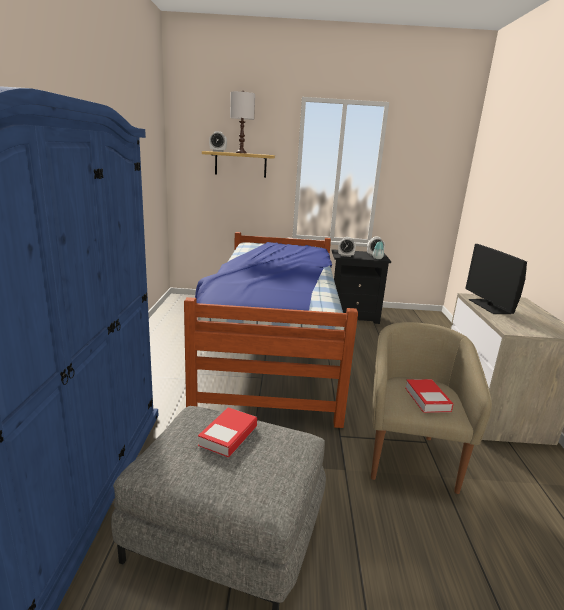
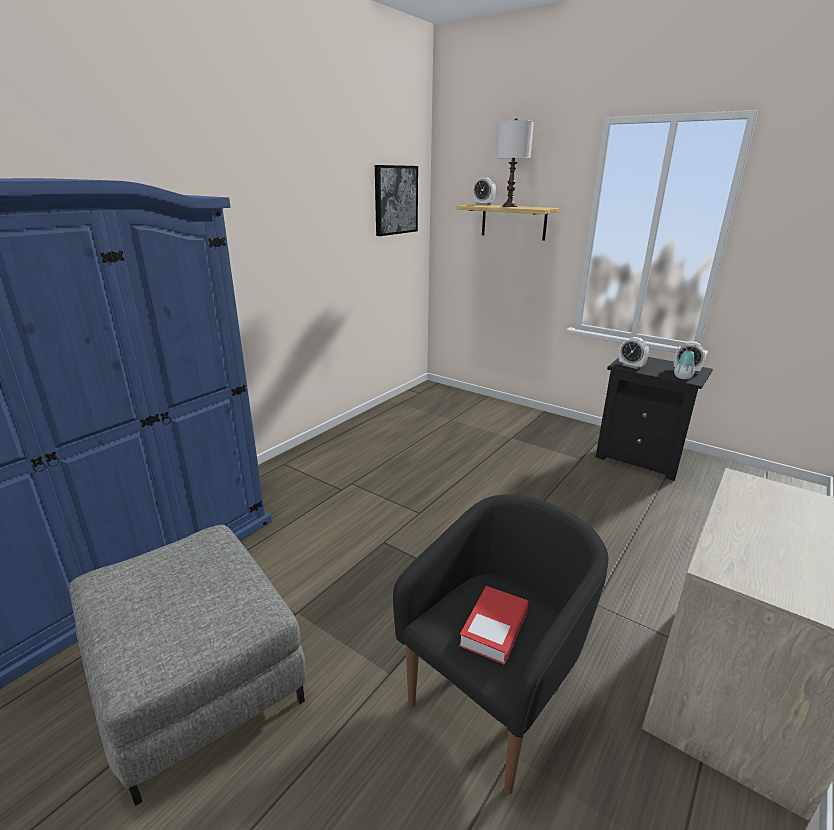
camera: 35 degrees right, 5 degrees up
(152, 145) = (395, 200): none -> picture
(228, 436) = (196, 575): book -> none
(272, 348) = (472, 476): bed -> none
(409, 457) = (494, 700): beige armchair -> black armchair
(488, 306) = (750, 508): monitor -> none

